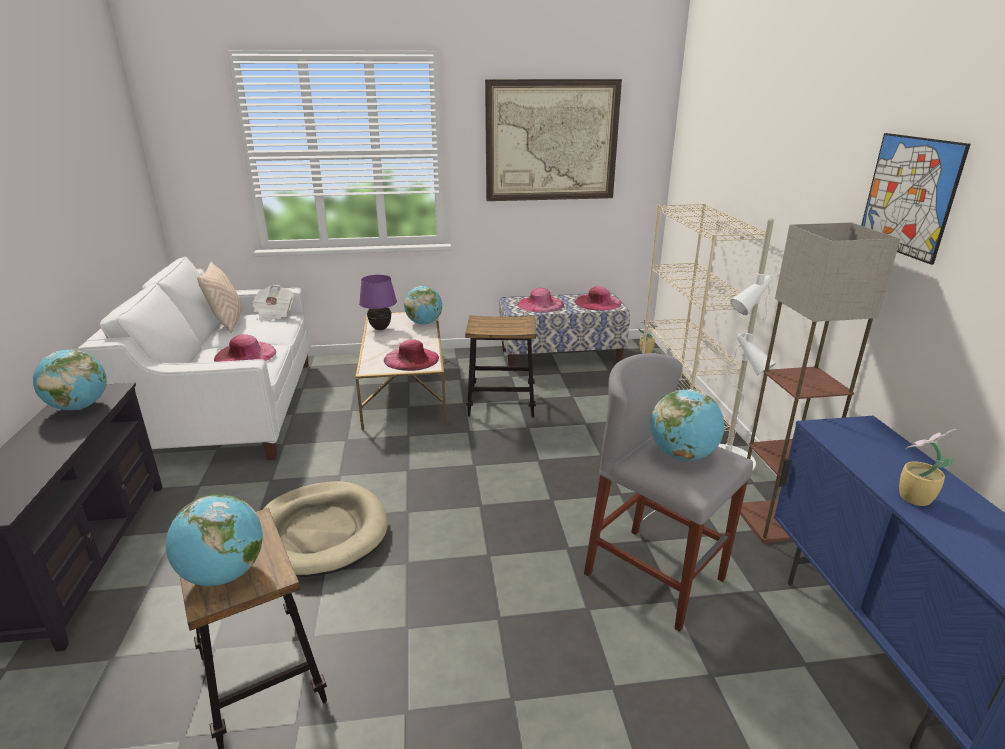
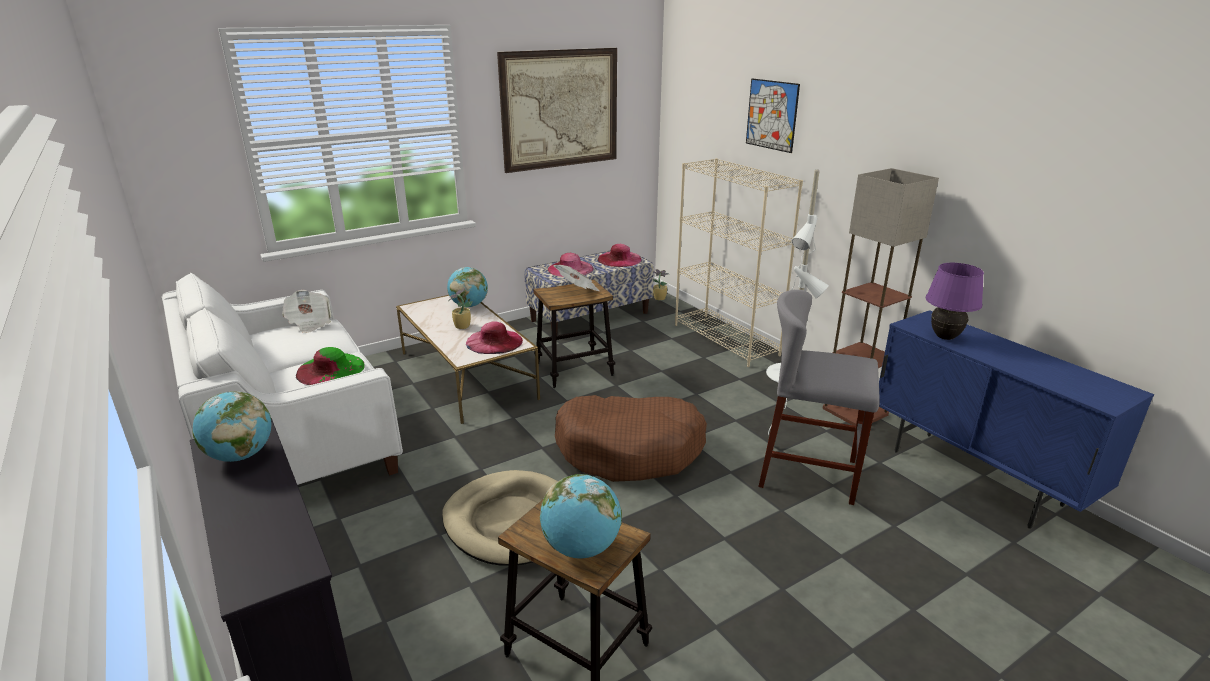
camera: 25 degrees left, 0 degrees up
(228, 323) = (264, 341): beige pillow -> none
(245, 355) = (330, 370): pink hat -> green hat
(380, 329) = (429, 319): purple table lamp -> purple table lamp (944, 337)
(485, 495) = (630, 450): none -> brown dog bed
(508, 322) = (577, 289): none -> newspaper
(682, 455) = (835, 366): globe -> none
(909, 196) = (935, 146): picture -> picture (772, 115)
(913, 498) = (999, 358): potted plant -> potted plant (461, 326)

